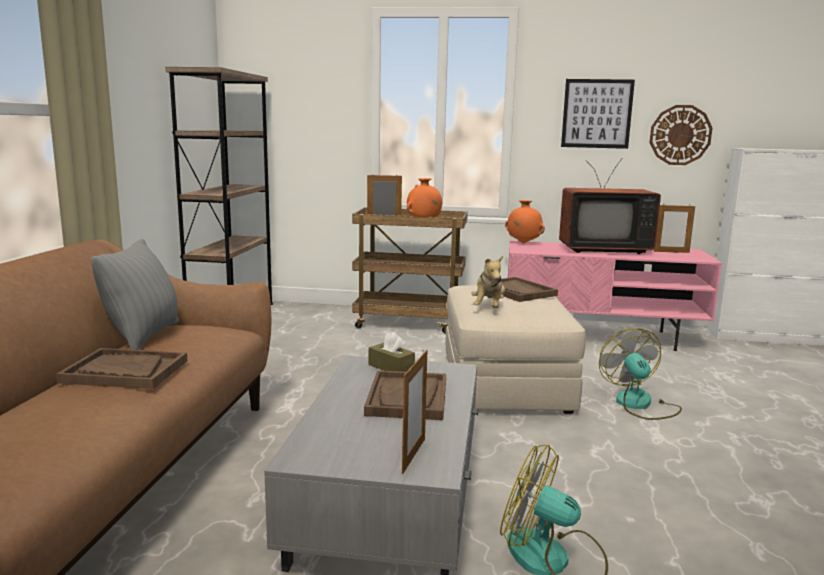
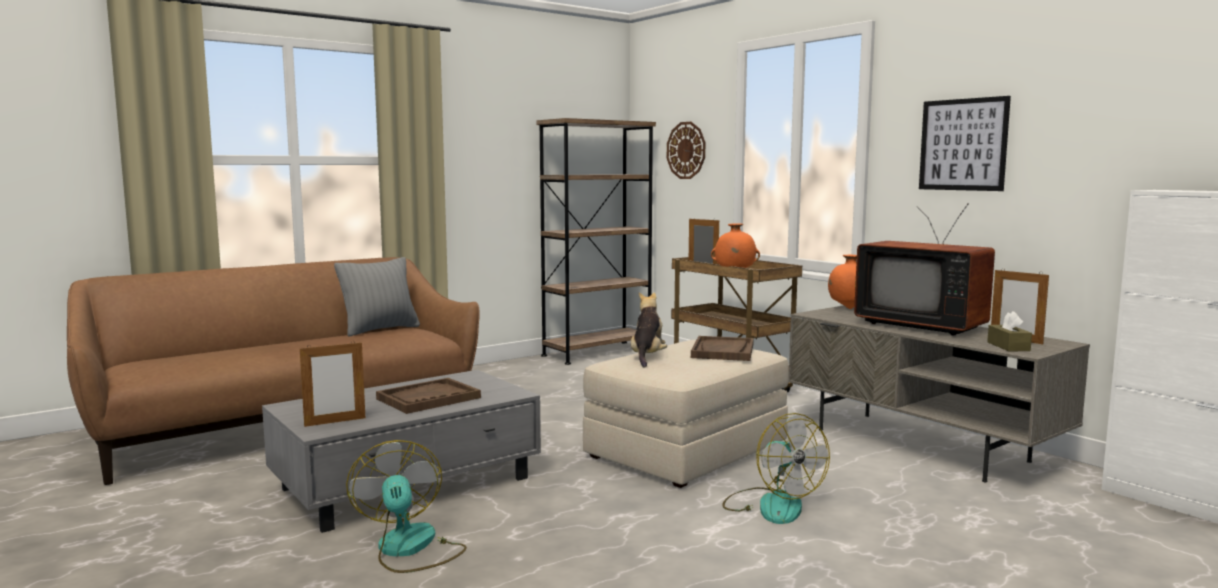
camera: 45 degrees right, 5 degrees down
(125, 371) = (314, 343): brown tray -> none
(391, 367) = (477, 382): brown tissue box -> brown tissue box (1008, 346)
(489, 308) = (647, 357): plush toy -> plush toy turned 135 degrees clockwise
(600, 336) = (921, 445): pink tv stand -> grey tv stand
(639, 405) = (771, 505): fan -> fan turned 120 degrees clockwise
(680, 135) = (1078, 171): wall clock -> wall clock (686, 150)

